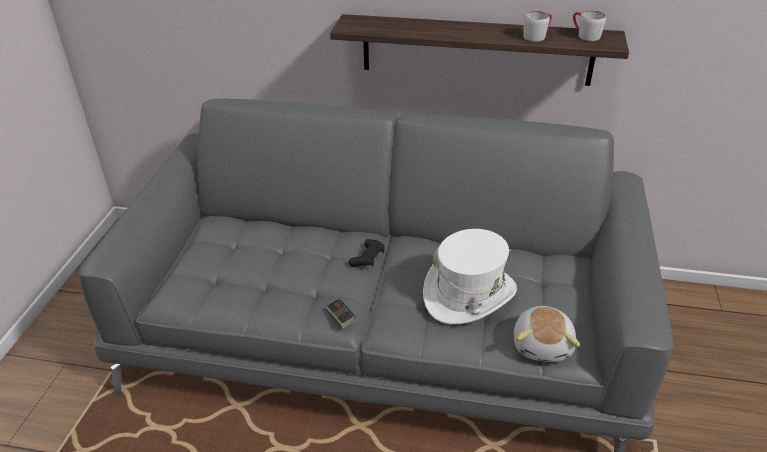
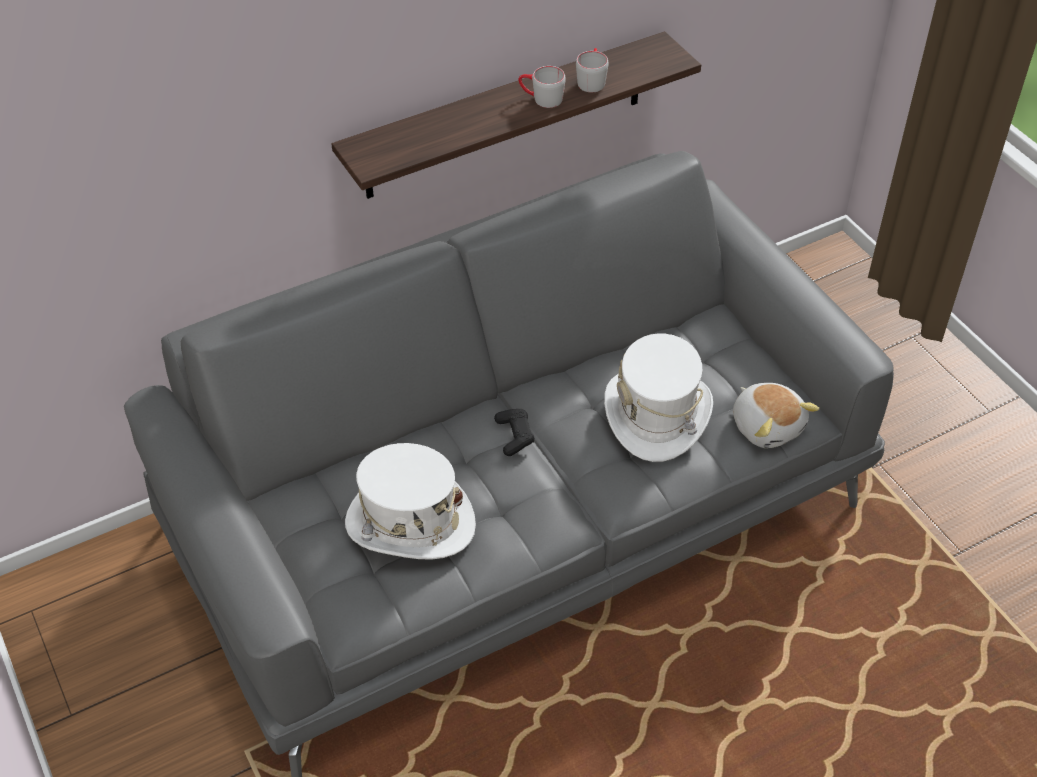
camera: 40 degrees left, 10 degrees up
(256, 269) = (410, 524): none -> white hat
(340, 318) = (562, 520): game controller -> none
(584, 35) = (636, 57): grey mug -> grey mug (541, 99)

